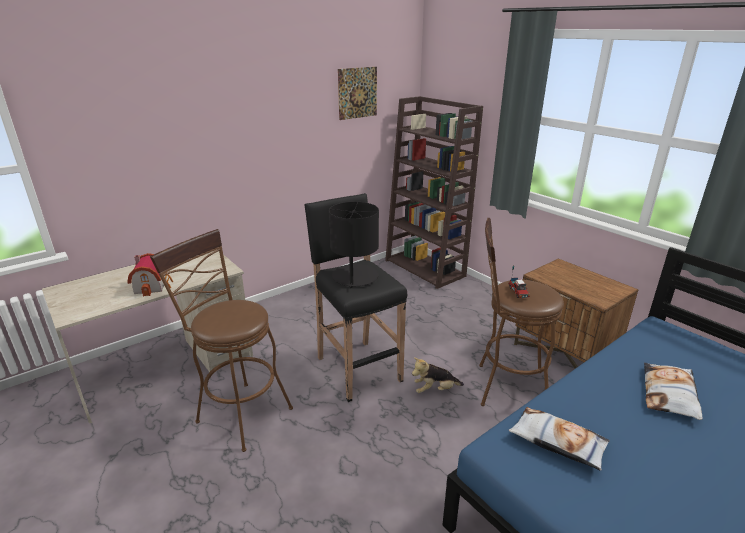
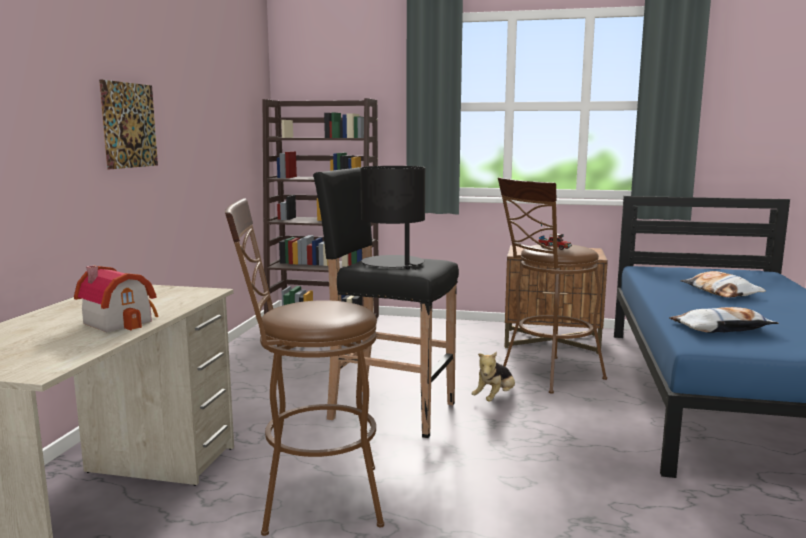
camera: 40 degrees left, 15 degrees down
(357, 93) = (225, 84): picture -> picture (129, 125)

